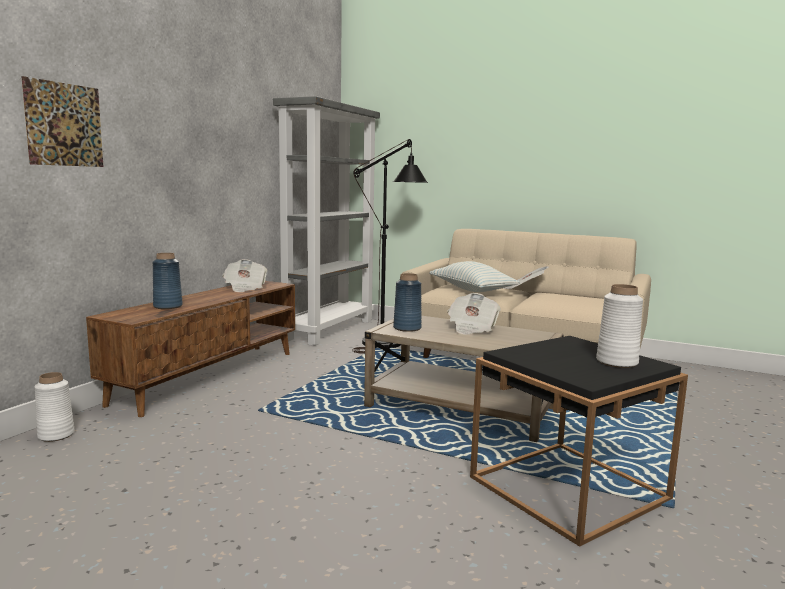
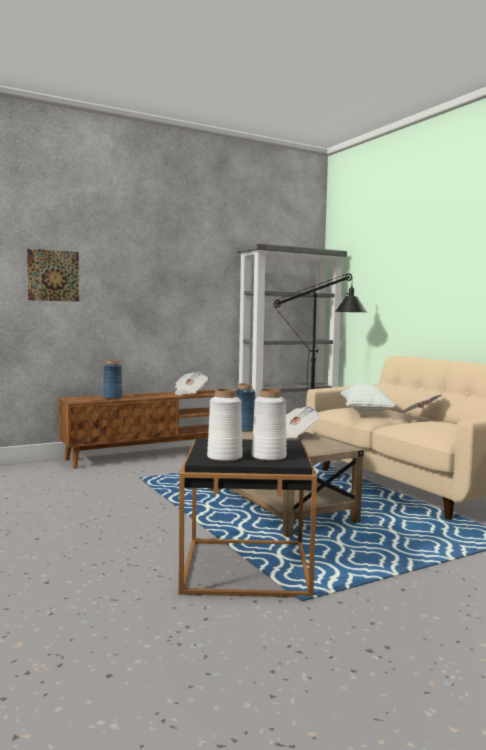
camera: 35 degrees right, 5 degrees down
(56, 435) = (22, 468): white vase -> white vase (225, 457)

